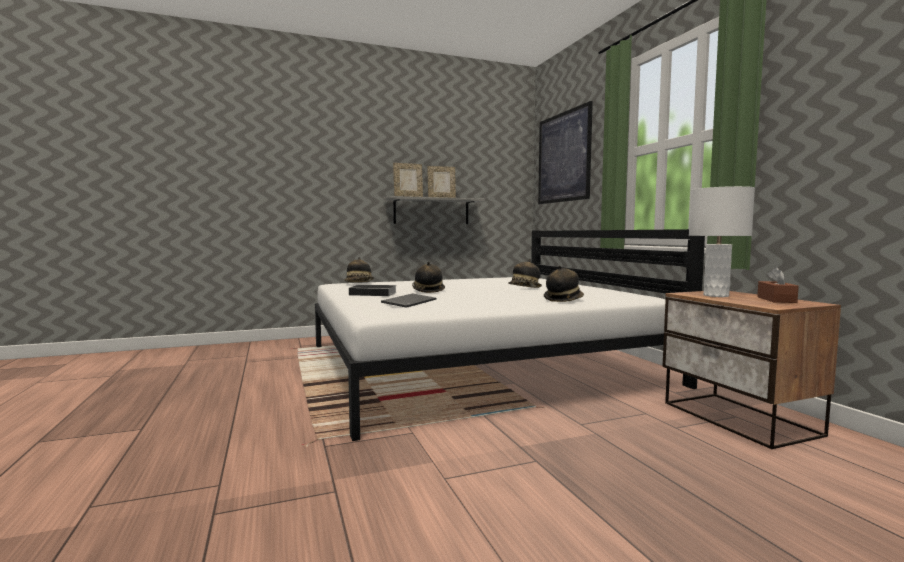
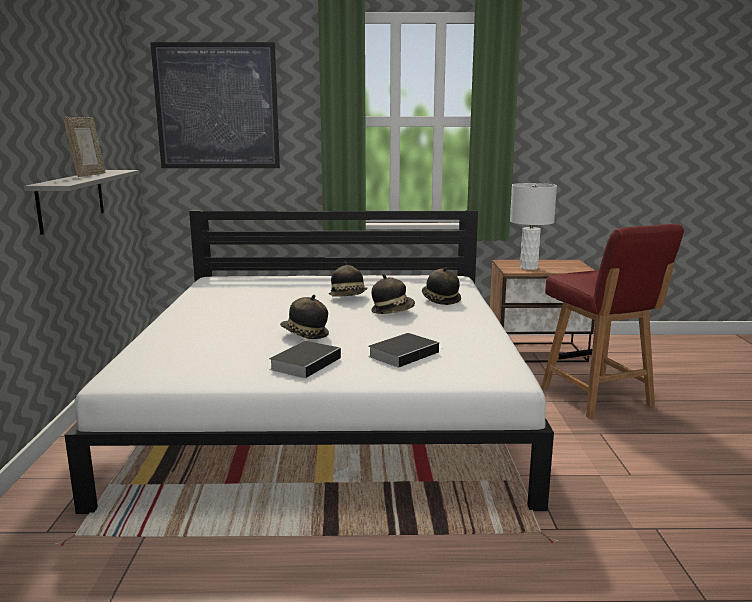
camera: 70 degrees left, 10 degrees up
(359, 283) = (152, 362): hat -> hat (392, 311)
(408, 196) = (74, 181): picture frame -> none
(409, 302) = (404, 353): keyboard -> book
(644, 457) = (597, 398): none -> red chair
(776, 300) = (556, 263): brown tissue box -> none

